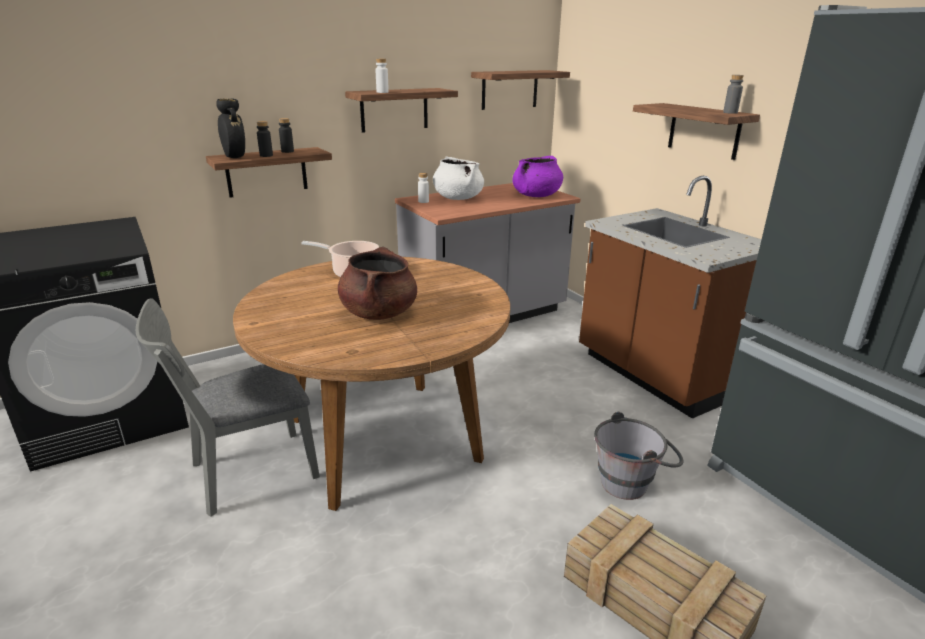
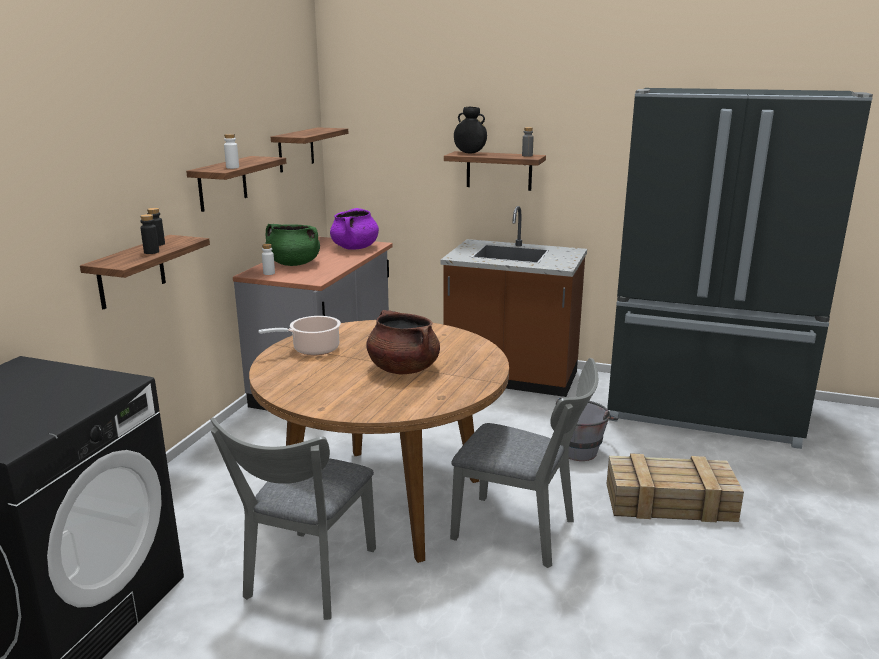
camera: 40 degrees left, 5 degrees down
(235, 157) = (124, 260): black vase -> black vase (469, 153)
(449, 536) = (522, 532): none -> grey chair
(458, 198) = (293, 264): white cooking pot -> green cooking pot

